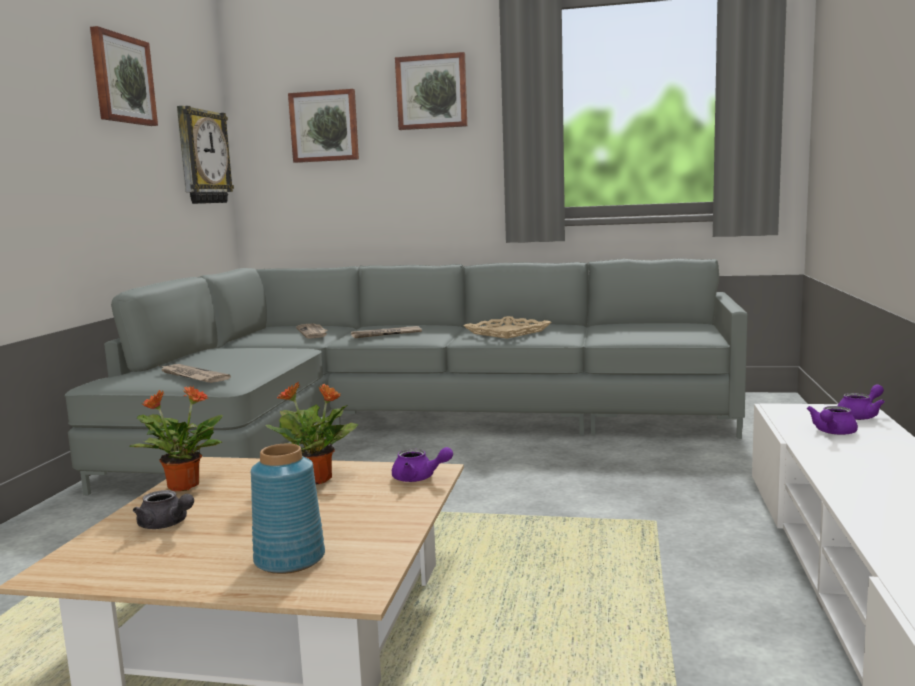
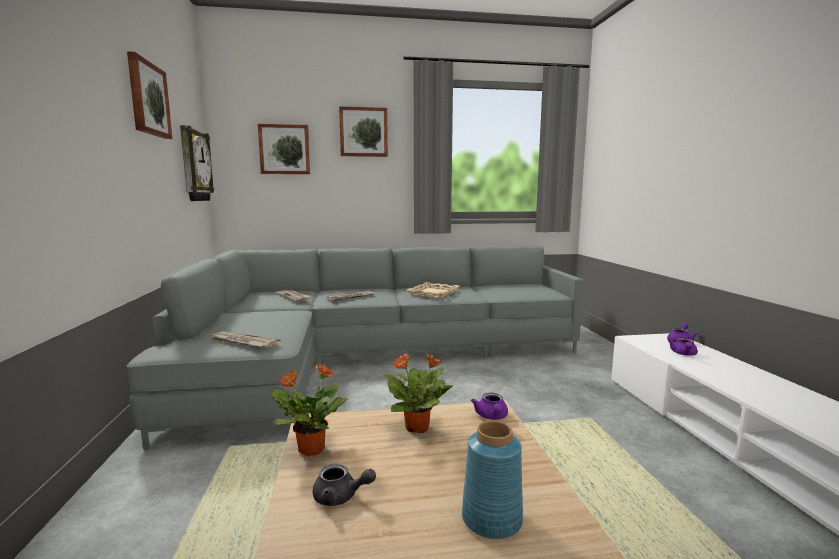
camera: 20 degrees left, 0 degrees up
(419, 478) = (492, 417): purple teapot -> purple teapot turned 90 degrees clockwise

